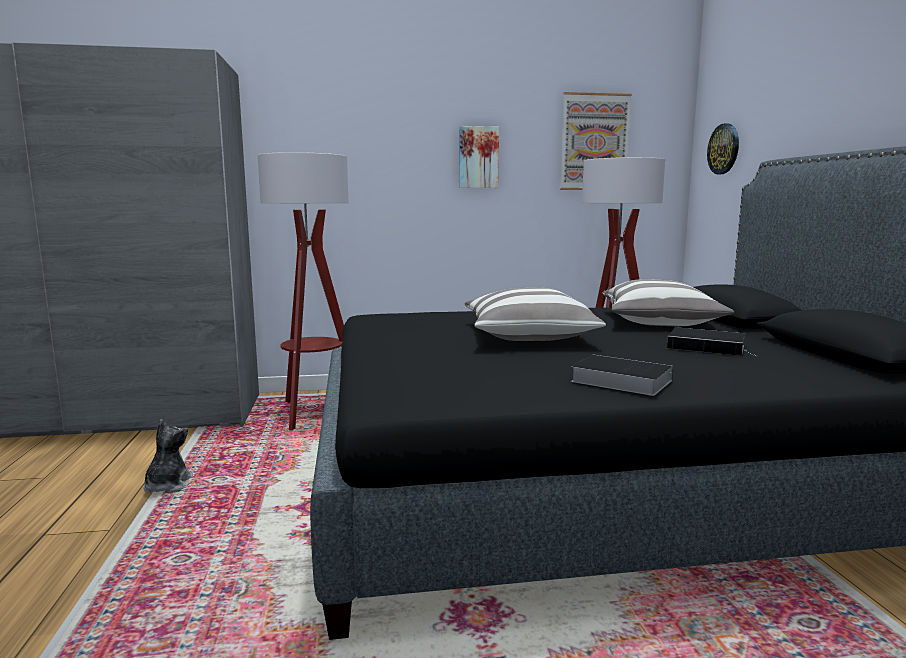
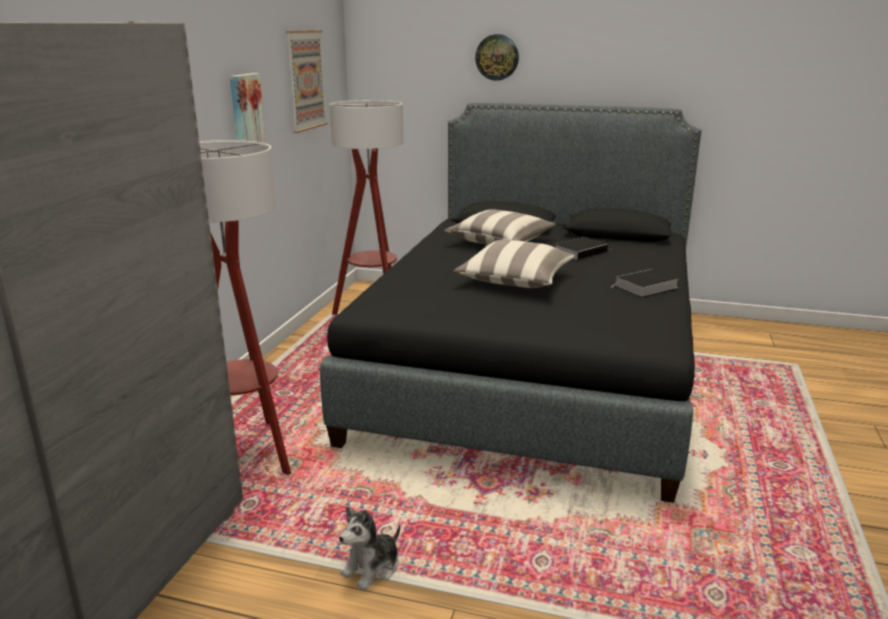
camera: 65 degrees left, 10 degrees up
(167, 486) = (372, 568): plush toy -> plush toy turned 75 degrees counterclockwise
(724, 149) = (397, 84): wall clock -> wall clock (497, 57)

